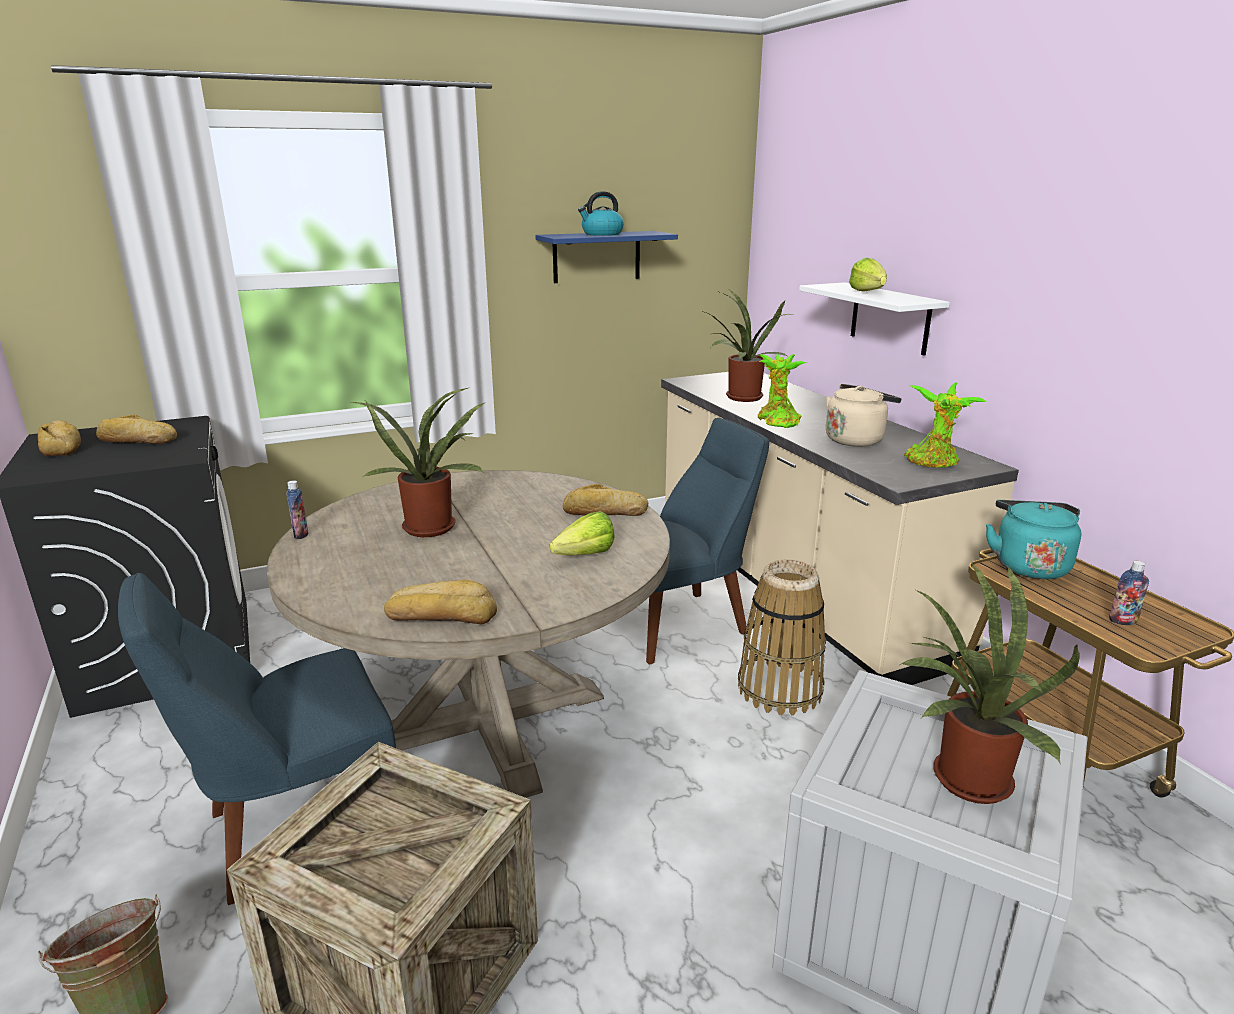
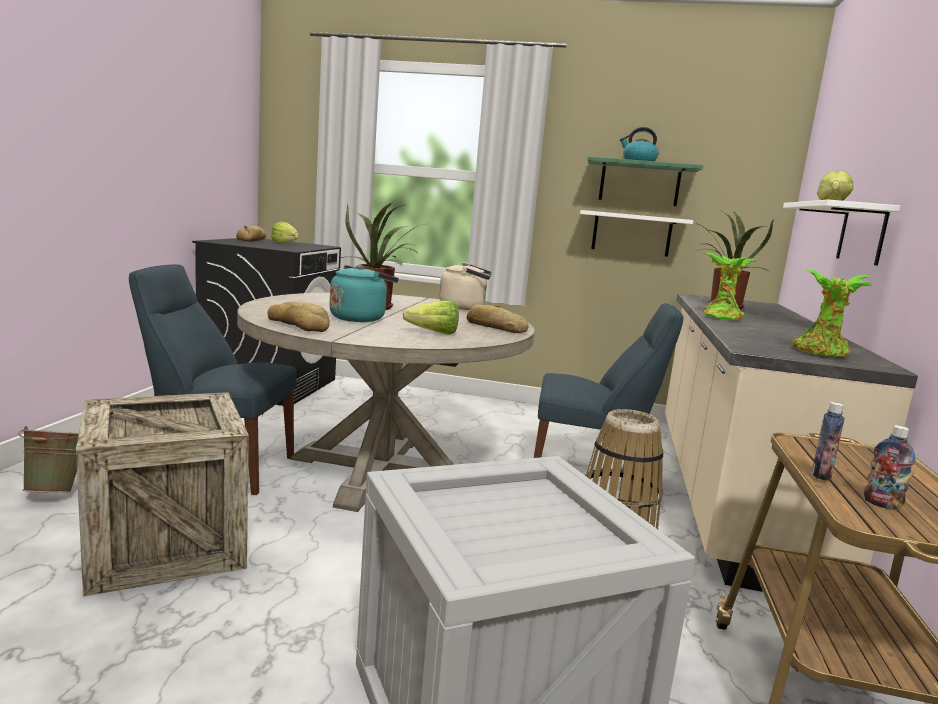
camera: 35 degrees right, 10 degrees down
(137, 440) = (286, 244): bread -> lettuce
(301, 535) = (305, 294): bottle -> bottle (821, 475)
(596, 257) = (639, 183): blue shelf -> green shelf
(596, 318) = (631, 233): none -> white shelf
(856, 440) = (772, 334): beige kettle -> beige kettle (465, 307)
(962, 780) = (521, 529): potted plant -> none
(1028, 565) = (846, 450): turquoise kettle -> turquoise kettle (360, 318)

